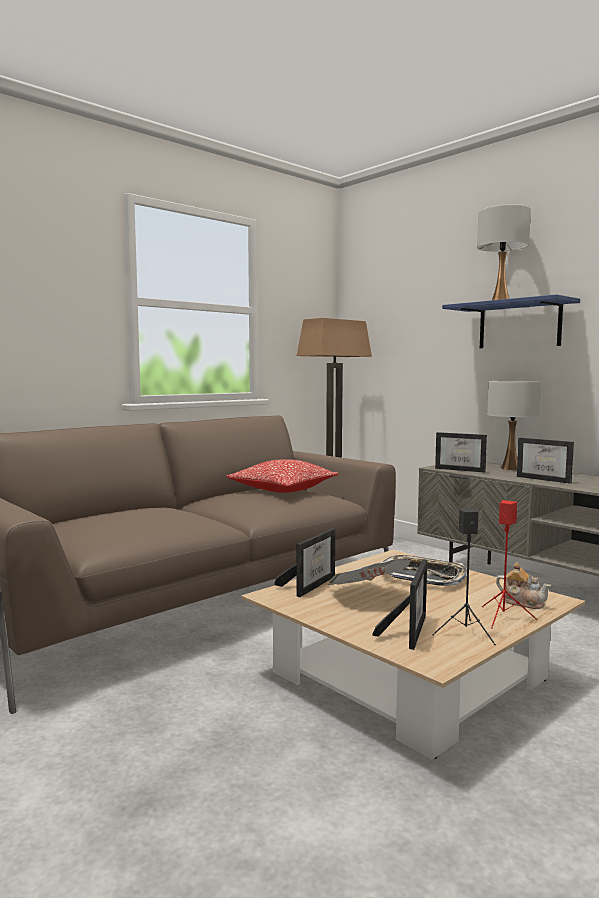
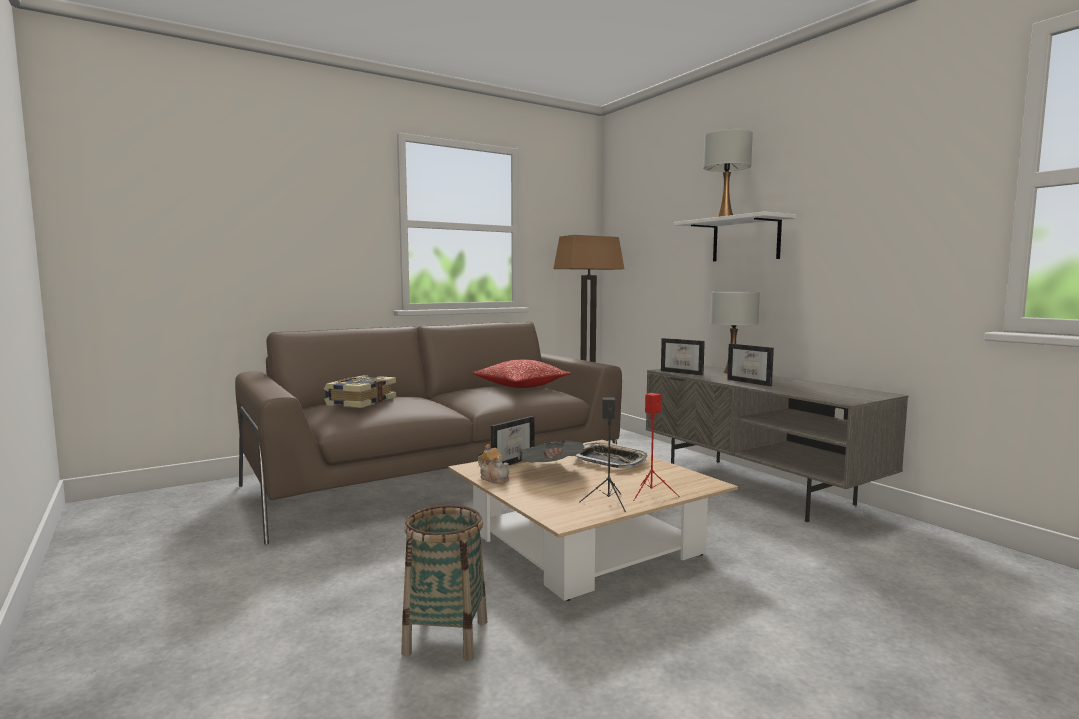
camera: 10 degrees right, 0 degrees up
(111, 519) = (360, 402): none -> book
(316, 832) = (446, 637): none -> basket
(409, 630) = (563, 497): picture frame -> none
(519, 325) = (745, 240): blue shelf -> white shelf
(522, 602) = (679, 484): teapot -> teapot (494, 478)

